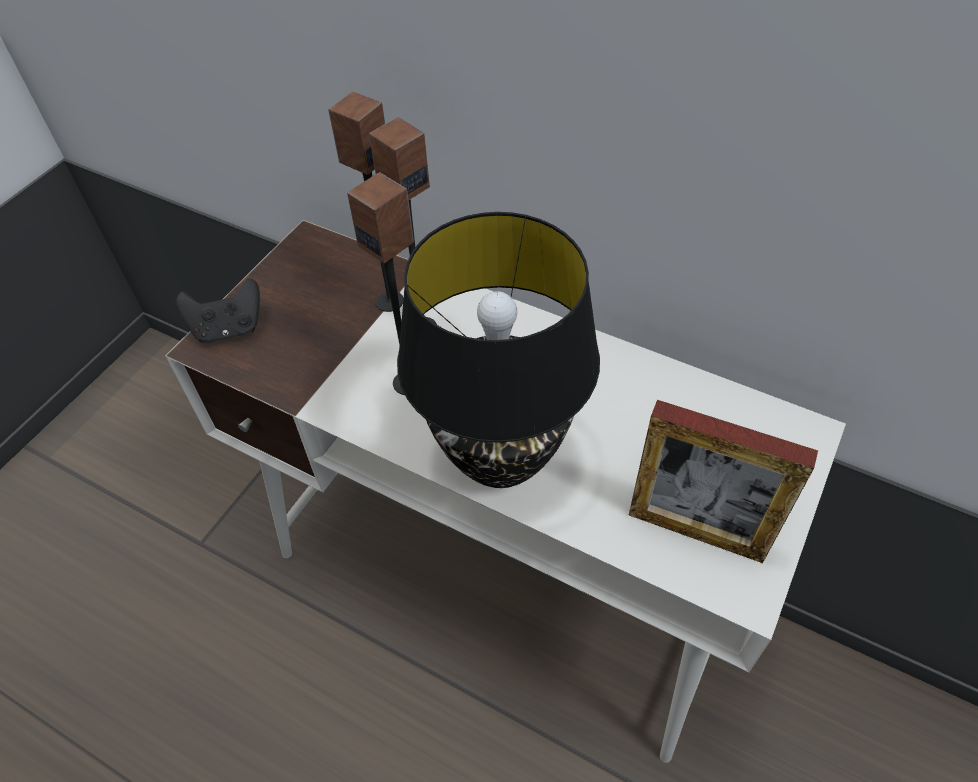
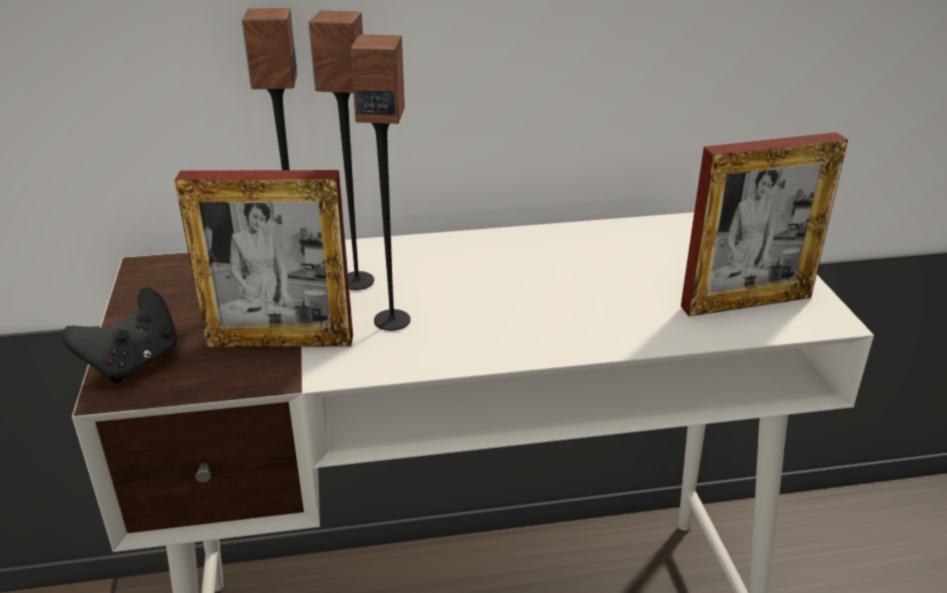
camera: 40 degrees left, 20 degrees down
(323, 360) = (280, 341): none -> picture frame
(499, 457) = (541, 330): black table lamp -> none

